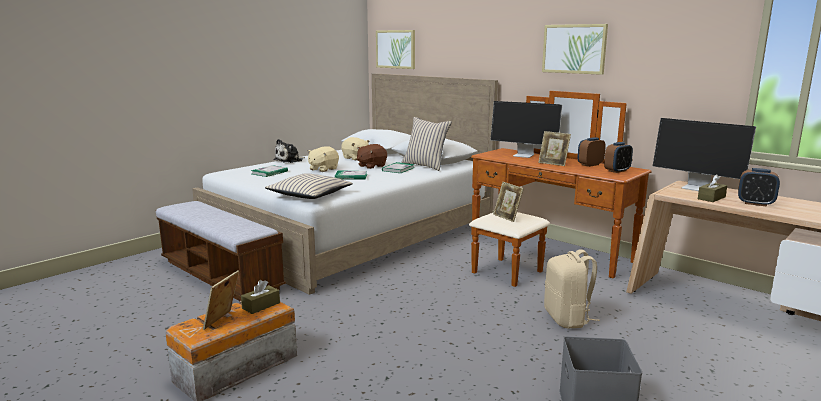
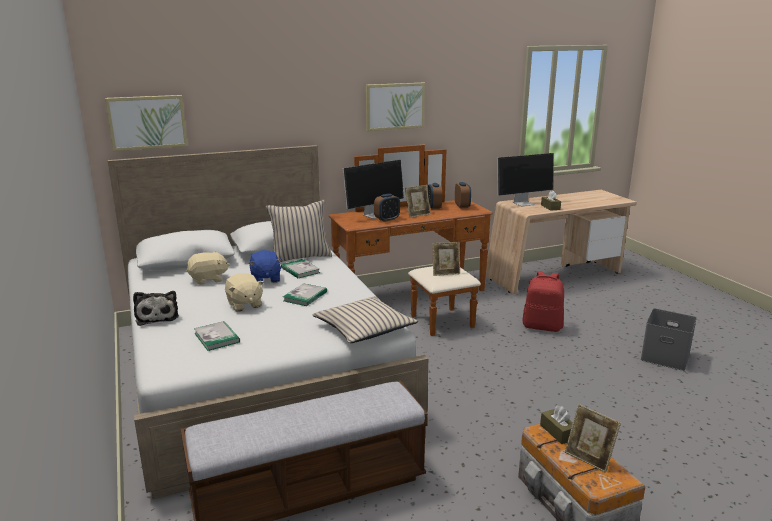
camera: 65 degrees left, 5 degrees up
(371, 166) = (265, 279): brown plush toy -> blue plush toy
(567, 319) = (542, 326): beige backpack -> red backpack
(755, 203) = (568, 203): alarm clock -> alarm clock (387, 219)

